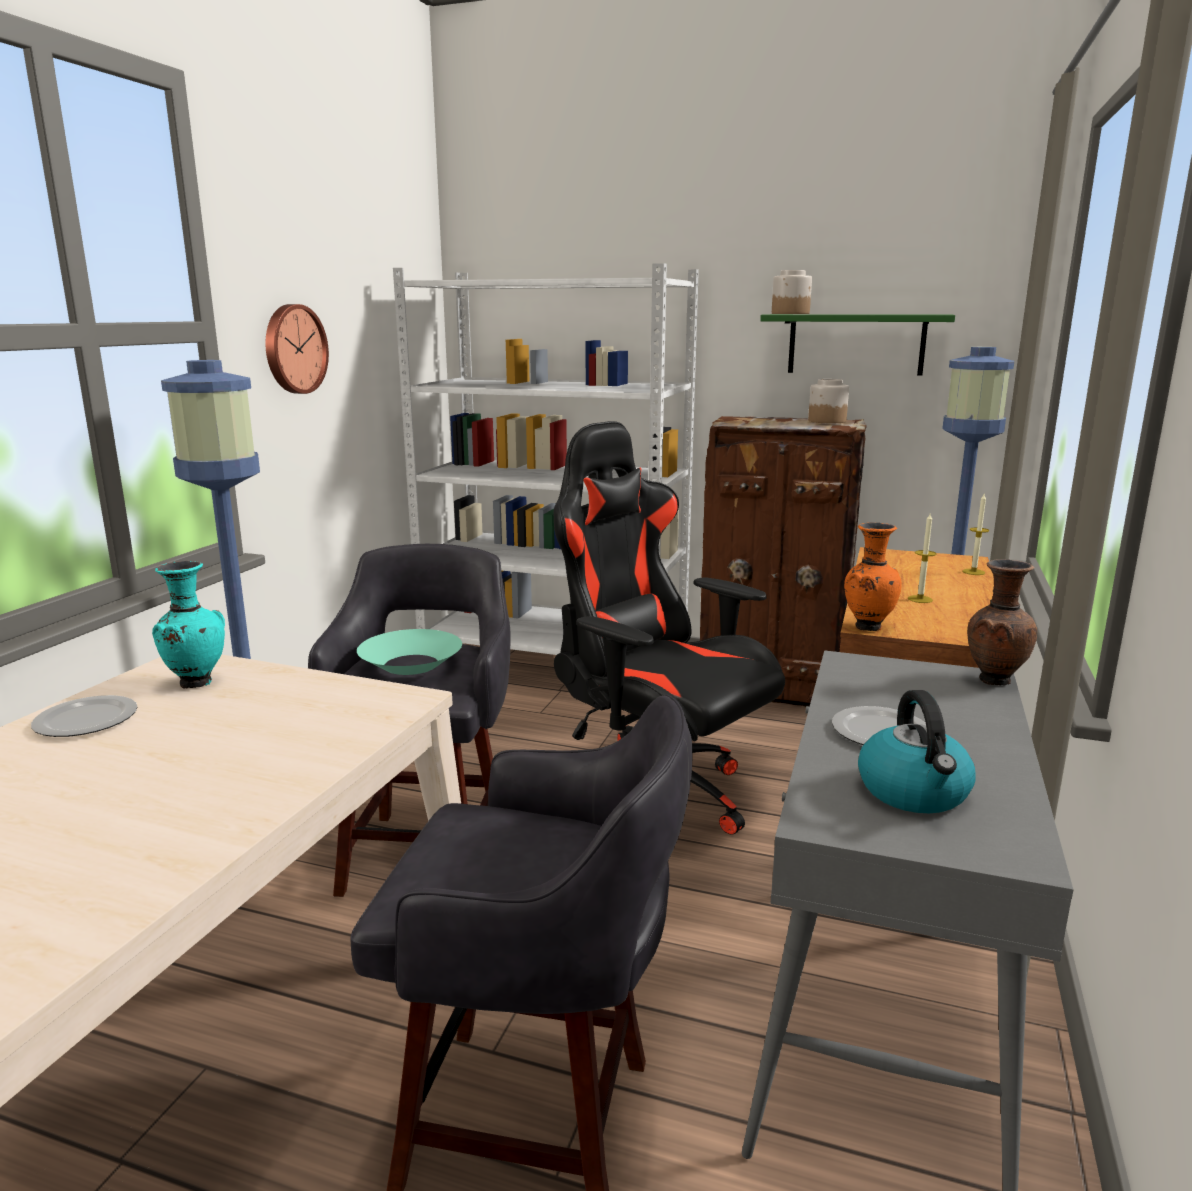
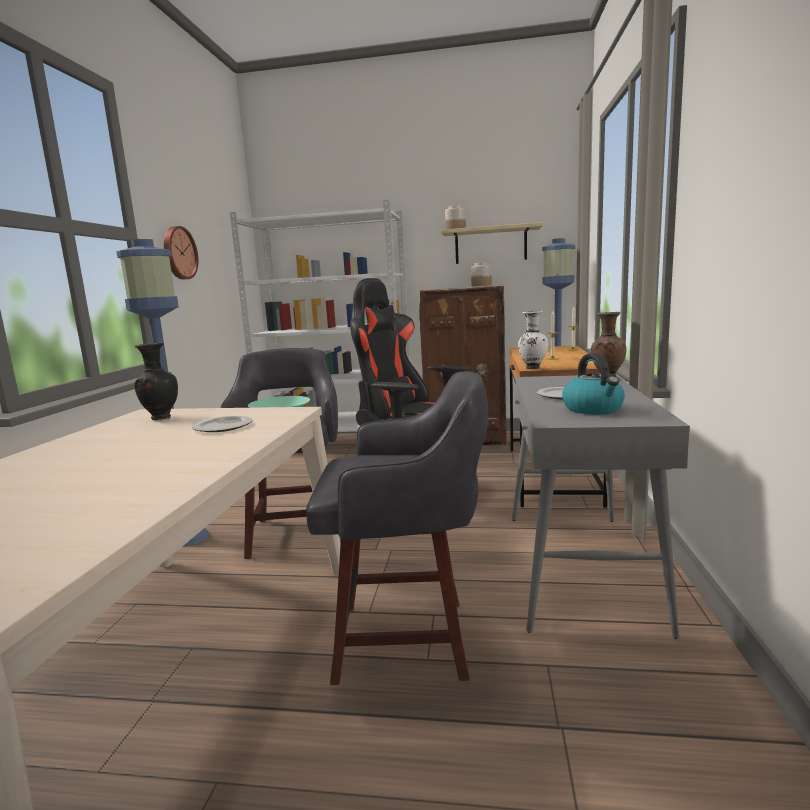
camera: 10 degrees left, 5 degrees down
(84, 721) = (98, 436): plate -> plate (222, 427)
(196, 682) = (161, 418): turquoise vase -> black vase
(856, 344) = (490, 245): green shelf -> beige shelf
(867, 627) = (532, 368): orange vase -> white vase

